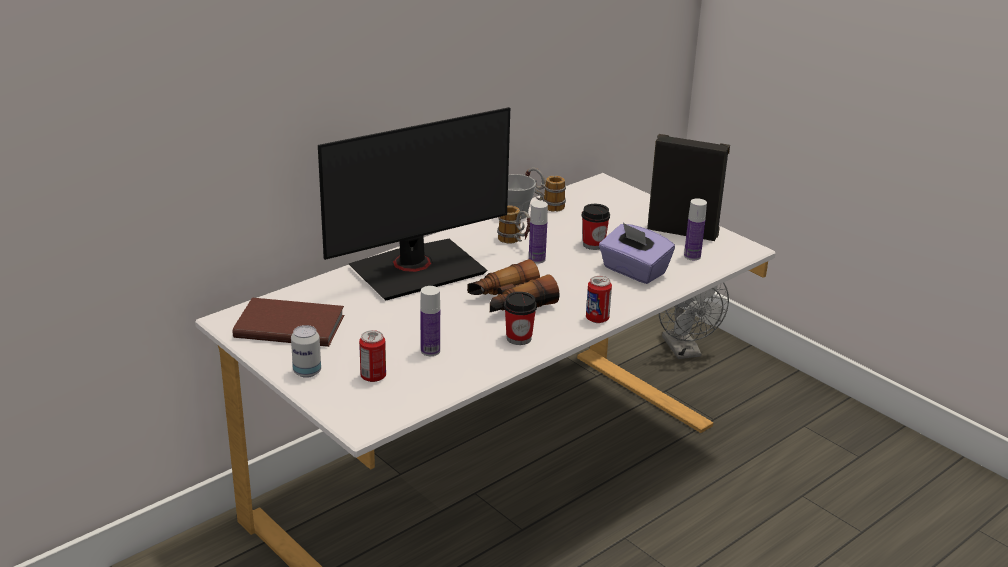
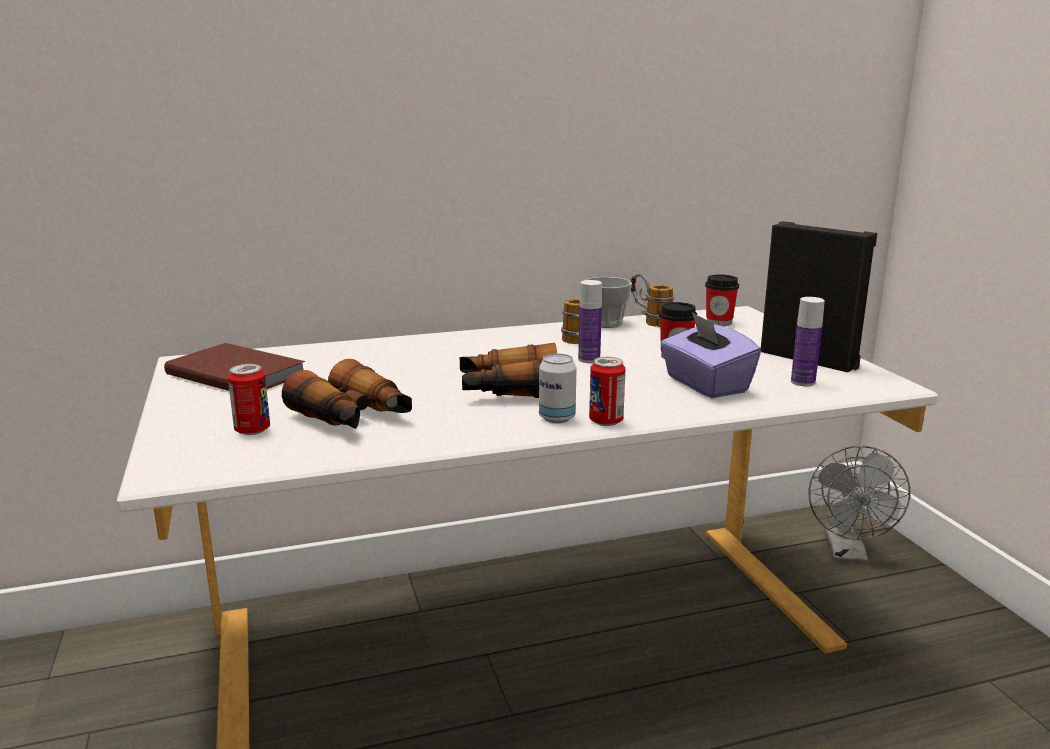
camera: 25 degrees right, 10 degrees down
(307, 372) = (190, 413): can -> can (557, 418)
(416, 270) = (437, 350): monitor -> none
(430, 351) = (353, 418): bottle -> binoculars
(519, 338) = (478, 424): cup -> cup (719, 322)

